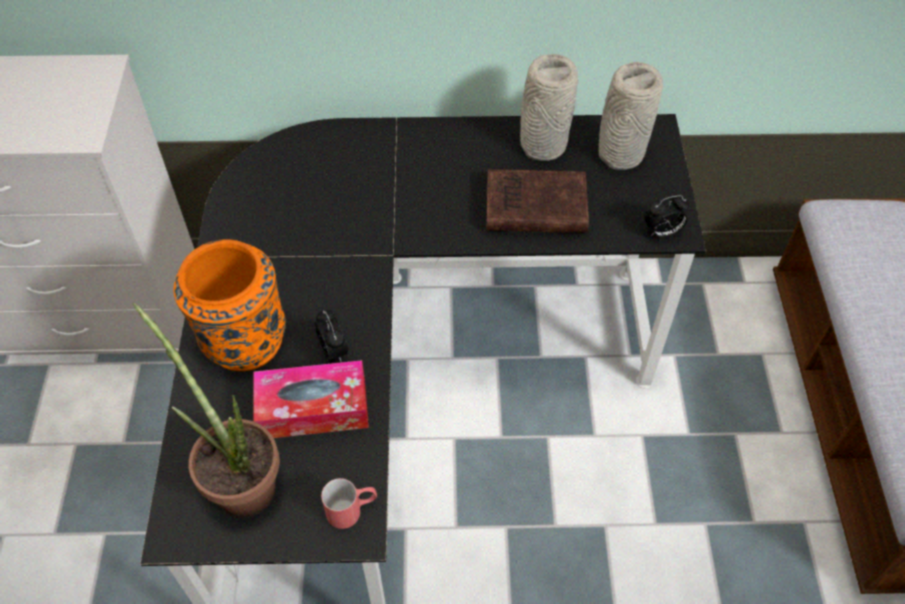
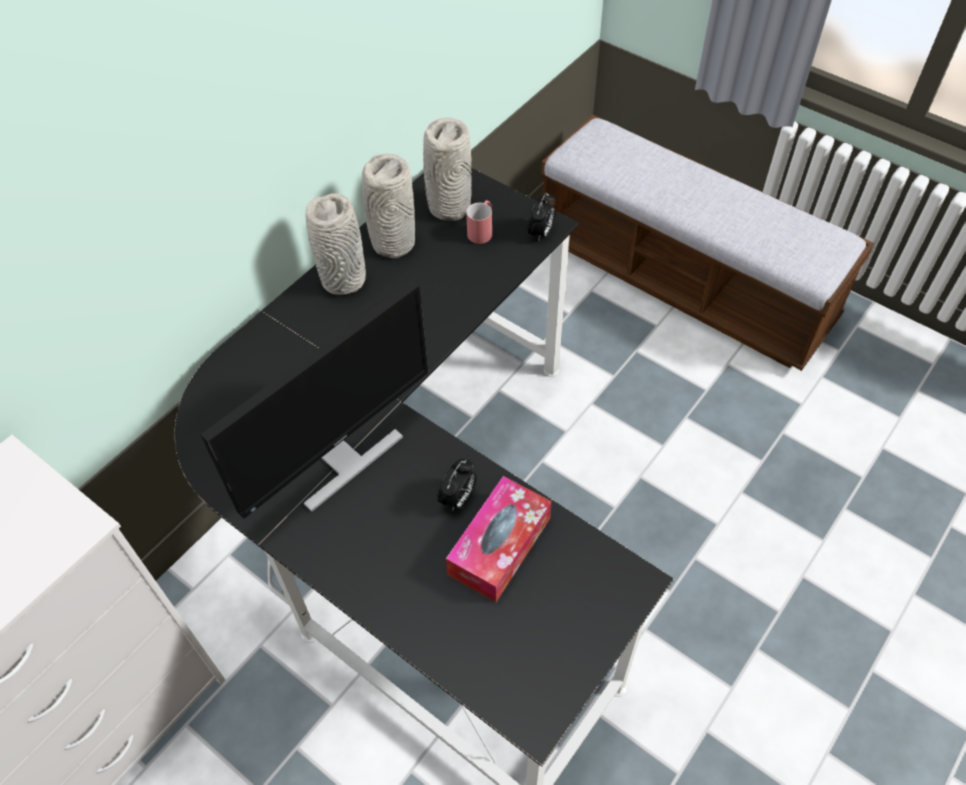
camera: 50 degrees left, 0 degrees up
(238, 480) = (522, 641): potted plant -> none
(243, 341) = (386, 558): orange vase -> none
(306, 254) = (340, 459): none -> monitor
(334, 352) = (458, 499): alarm clock -> alarm clock turned 105 degrees clockwise
(352, 510) = (614, 574): red mug -> red mug (482, 230)
(475, 141) = (344, 279): none -> grey vase
(532, 207) = (444, 287): brown book -> none

